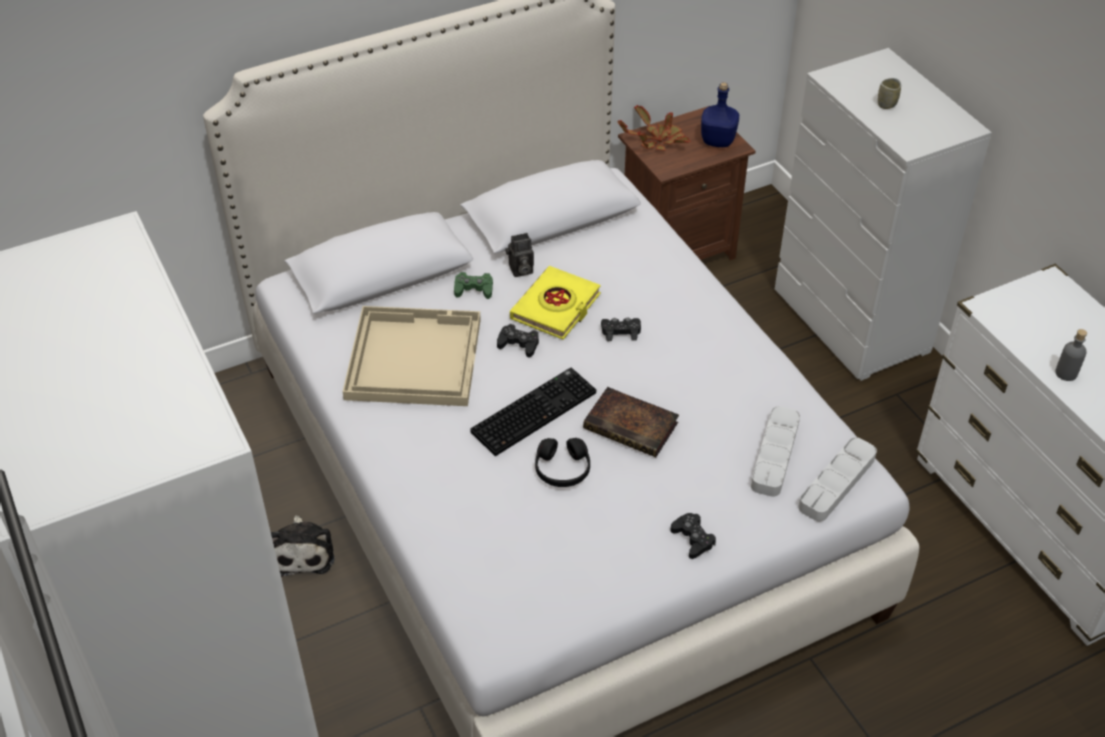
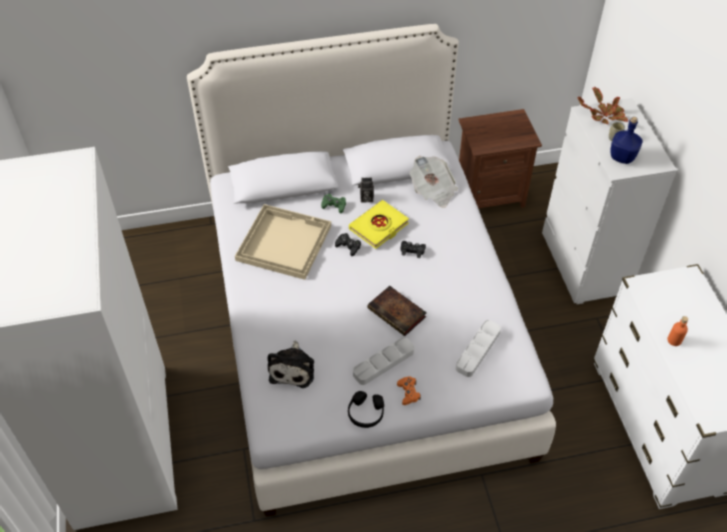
camera: 15 degrees right, 5 degrees up
(302, 552) = (206, 340): plush toy -> plush toy (293, 368)
(533, 410) = (342, 290): keyboard -> none
(562, 469) = (346, 331): black headphones -> black headphones (365, 413)
(620, 241) = (433, 191): none -> newspaper
(656, 141) = (481, 127): potted plant -> potted plant (603, 115)
(693, 539) = (408, 392): black game controller -> orange game controller
(717, 141) = (519, 134): blue bottle -> blue bottle (621, 157)
(836, 483) = (509, 377): grey tray -> grey tray (383, 363)
(1066, 373) = (674, 340): grey bottle -> orange bottle

